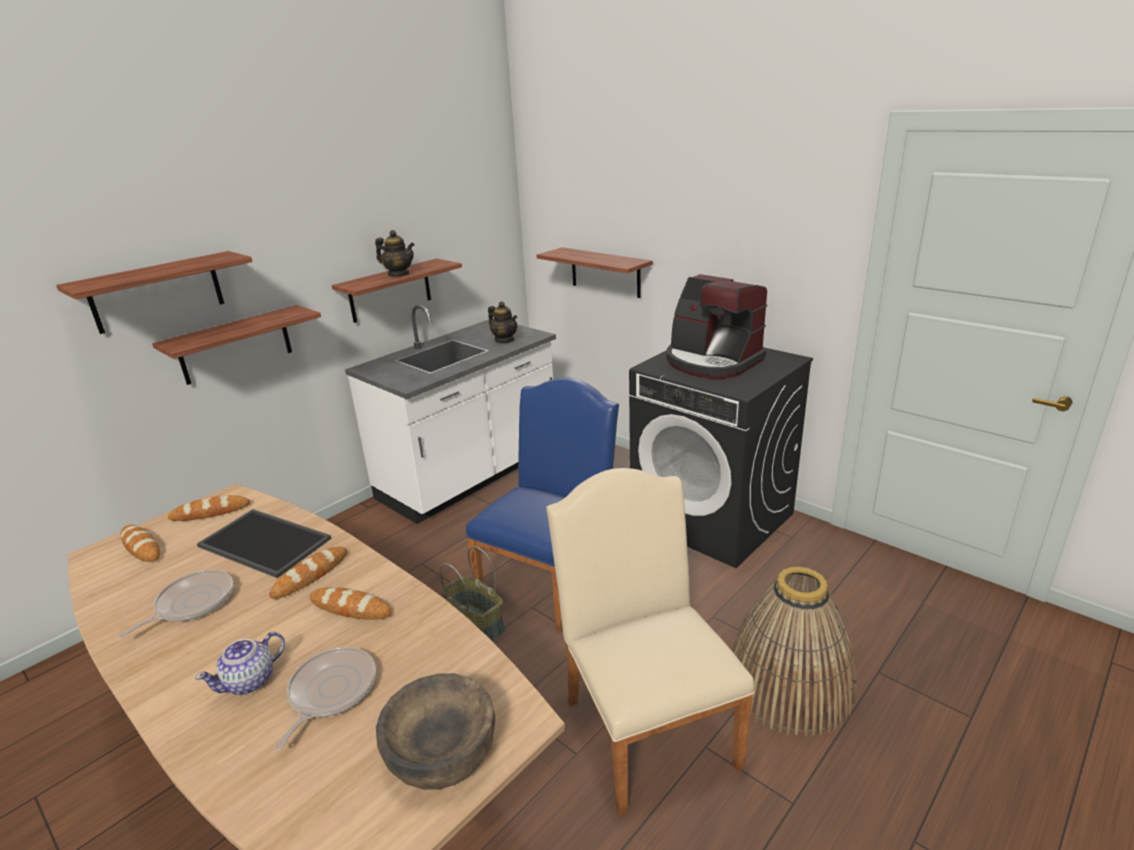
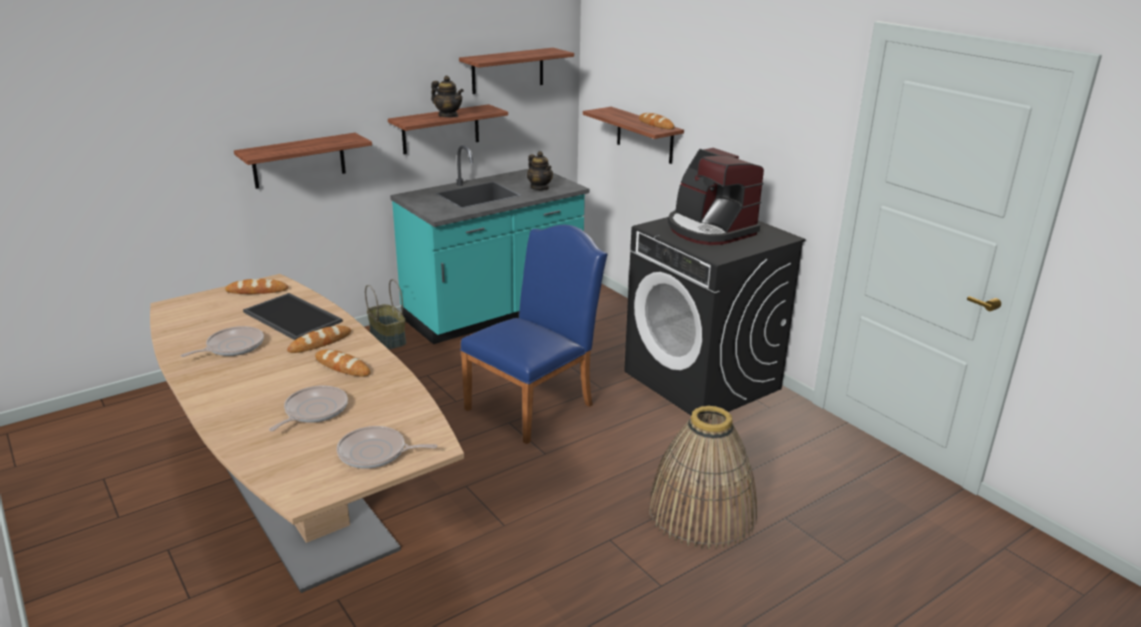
camera: 10 degrees right, 0 degrees up
(141, 546) = (203, 306): bread -> bread (656, 124)
(157, 292) = (243, 109): shelf -> shelf (507, 70)
(250, 681) = (262, 397): teapot -> none
(441, 752) = (376, 453): brown bowl -> frying pan
(471, 476) = (494, 313): white counter -> turquoise counter
(477, 624) = (458, 427): basket -> basket (388, 339)
(645, 722) = (568, 515): beige chair -> none

